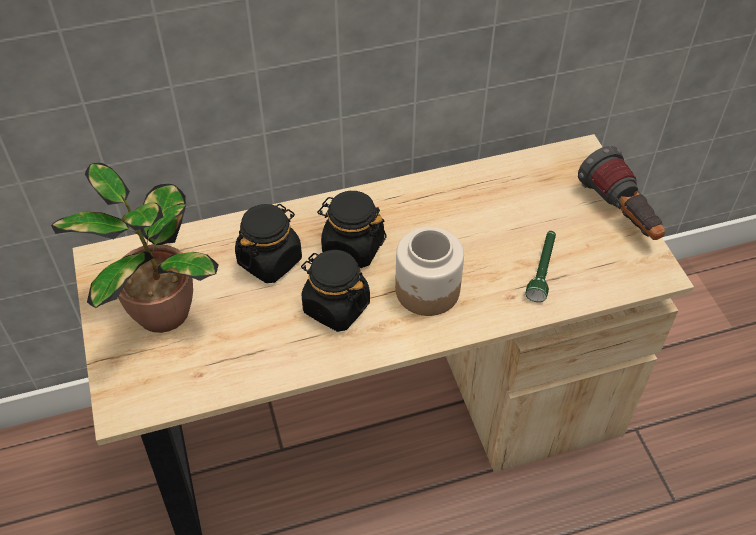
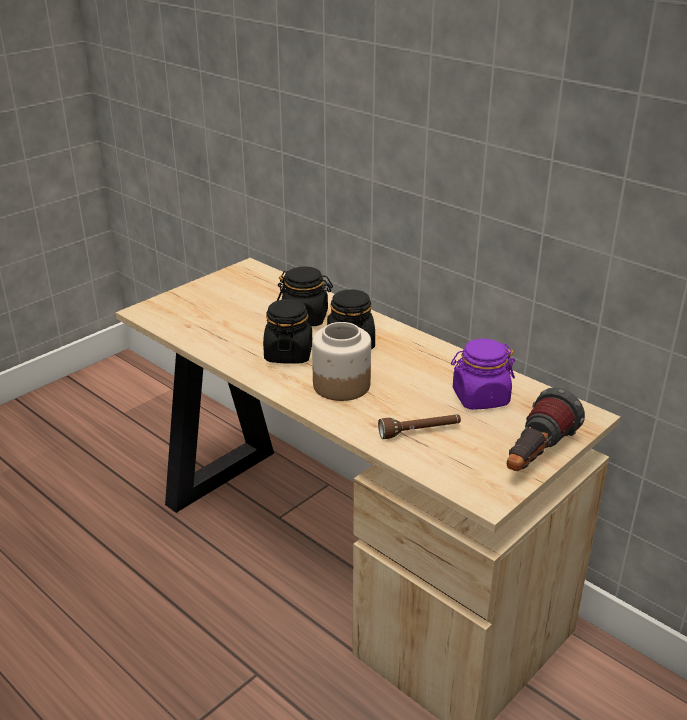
camera: 60 degrees right, 20 degrees down
(160, 309) = (228, 297): potted plant -> none
(514, 202) = (480, 398): none -> purple jar
(542, 270) = (420, 432): green flashlight -> brown flashlight

